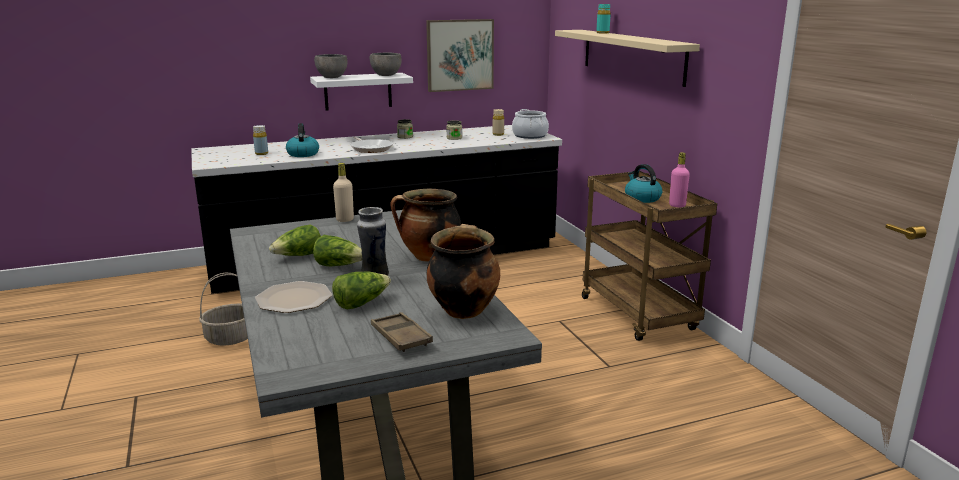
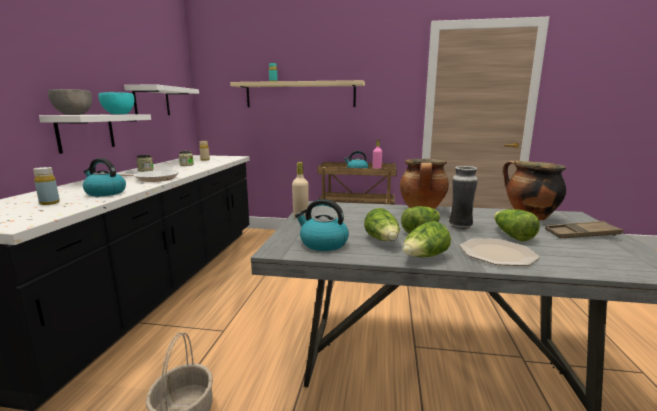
camera: 60 degrees left, 5 degrees down
(264, 274) = (424, 257): none -> lettuce
(273, 240) = (323, 244): none -> kettle
(386, 75) = (119, 114): grey bowl -> turquoise bowl
(460, 55) = (151, 101): picture -> white shelf
(530, 135) = (226, 157): cooking pot -> none

